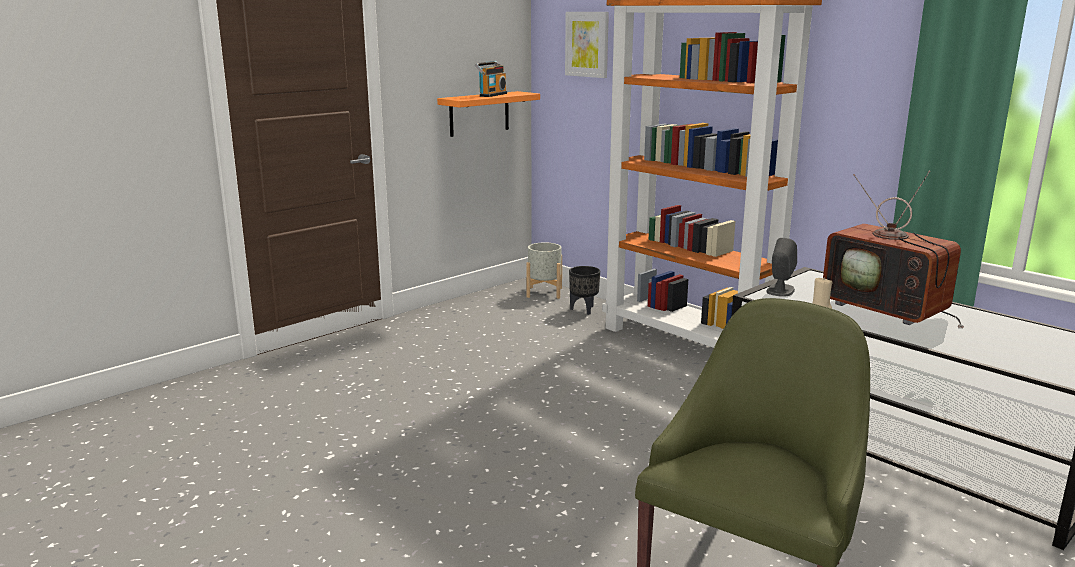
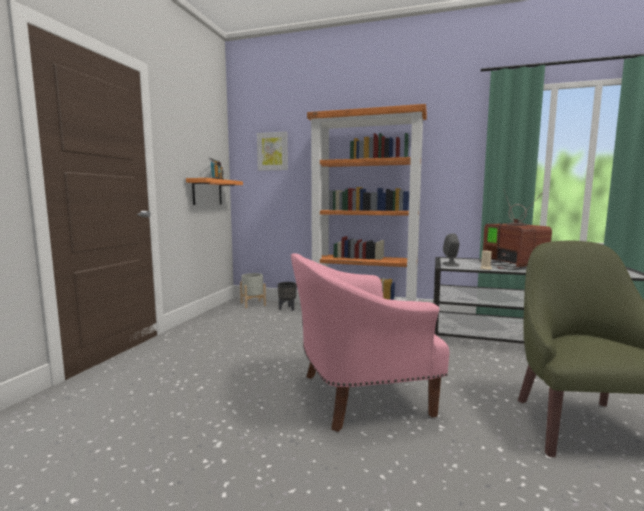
camera: 30 degrees left, 10 degrees down
(518, 452) = (358, 395): none -> pink armchair
(889, 309) = (509, 265): television -> television turned 120 degrees counterclockwise

